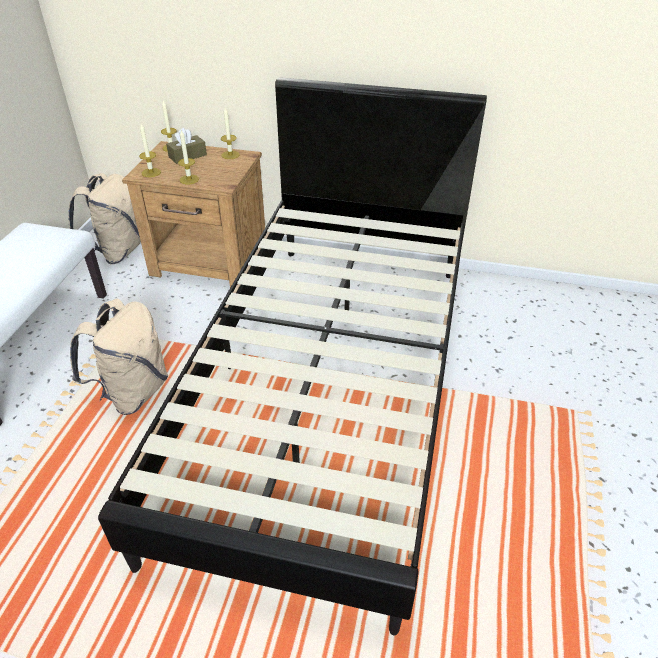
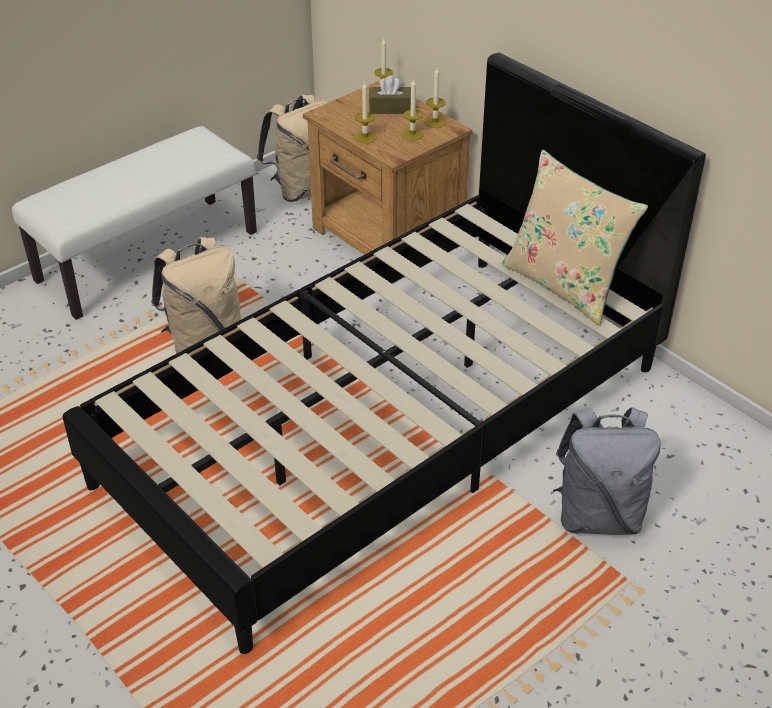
camera: 35 degrees right, 0 degrees up
(151, 172) = (336, 115): candle -> candle (412, 134)
(395, 234) = (564, 285): none -> beige pillow
(516, 378) = (598, 515): none -> grey backpack

